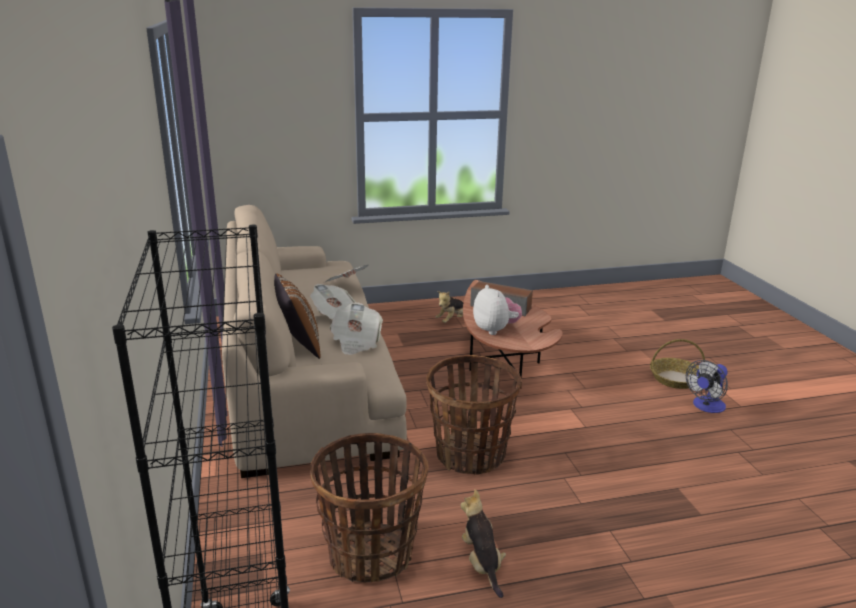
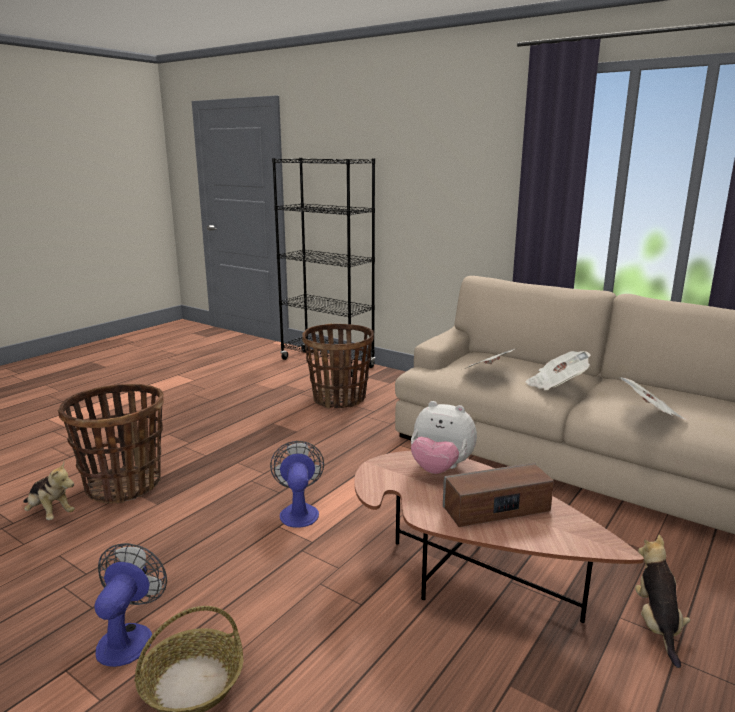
camera: 140 degrees right, 5 degrees down
(298, 346) = (514, 359): brown pillow -> none
(470, 455) = (353, 458): basket -> basket (124, 485)
(482, 564) = (276, 415): plush toy -> plush toy (50, 513)
(562, 431) = (299, 511): none -> fan

